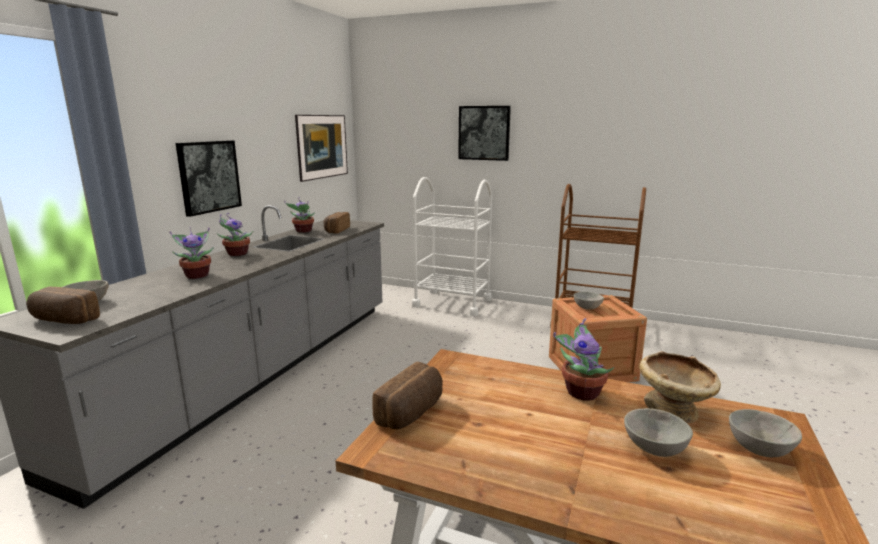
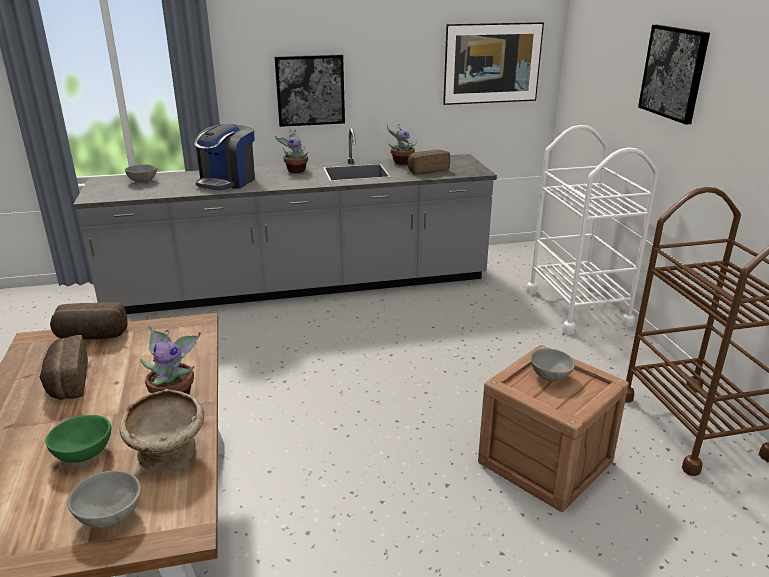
camera: 55 degrees right, 10 degrees up
(63, 320) = (109, 189): bread -> bread (66, 382)
(197, 275) = (227, 181): potted plant -> coffee machine
(653, 450) = (83, 453): grey bowl -> green bowl

